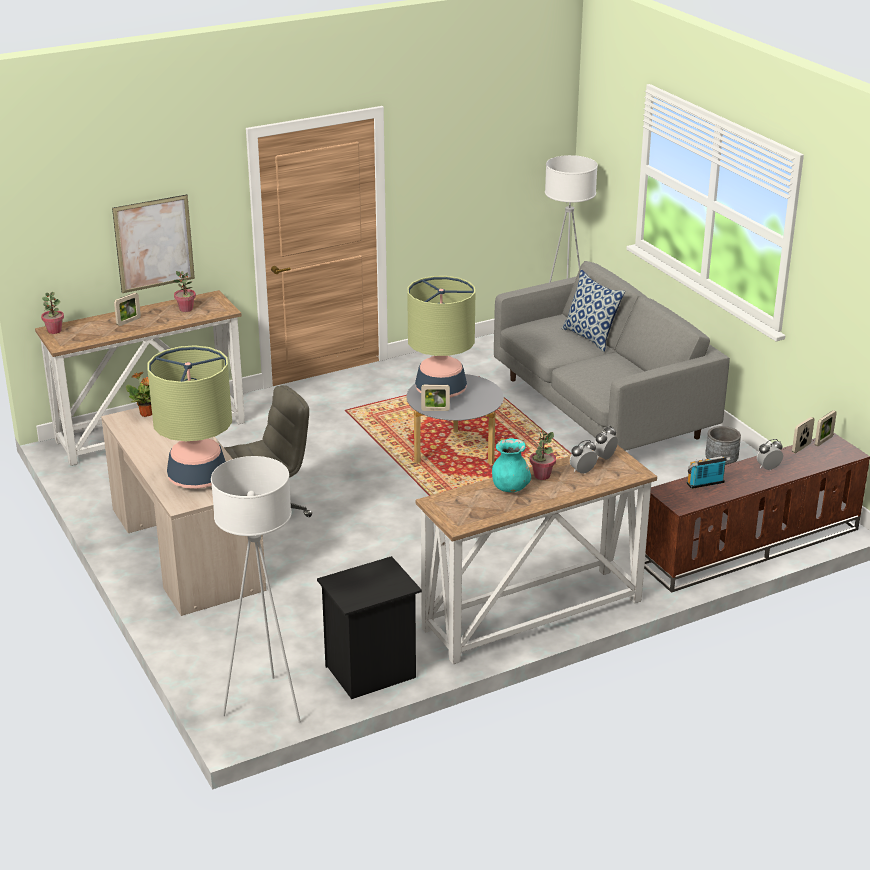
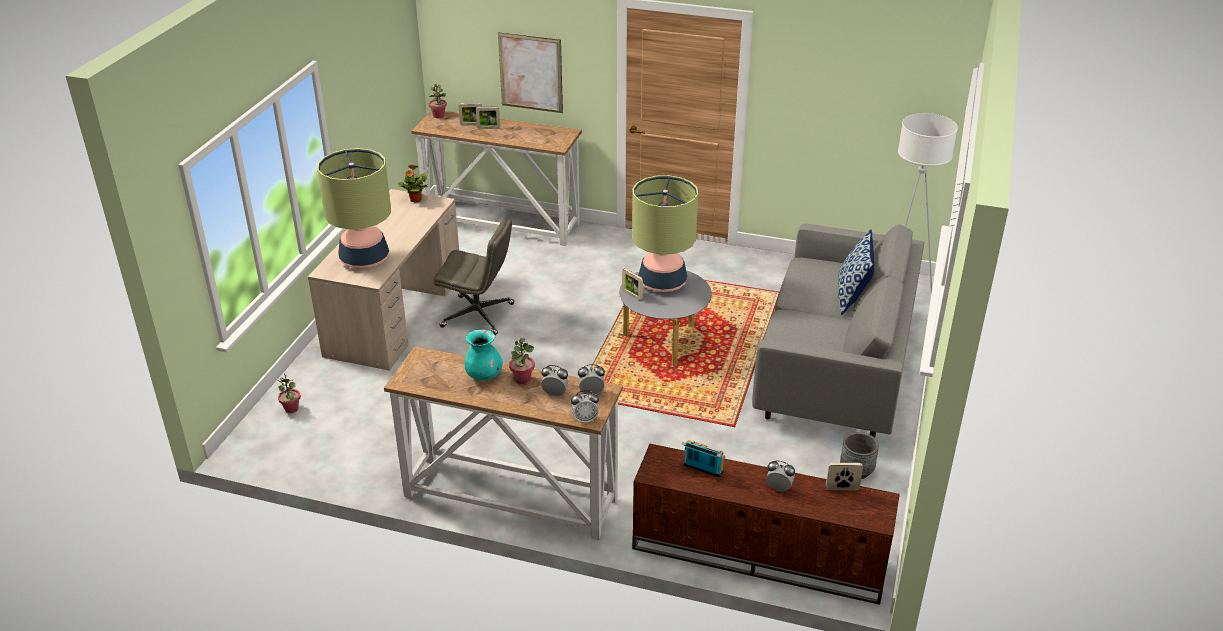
camera: 45 degrees right, 5 degrees up
(186, 309) = (536, 134): potted plant -> potted plant (291, 409)
(266, 705) = (267, 446): white floor lamp -> none
(372, 673) = (352, 467): black nightstand -> none
(634, 475) = (585, 419): none -> alarm clock
(823, 441) = (874, 495): picture frame -> picture frame (471, 125)

